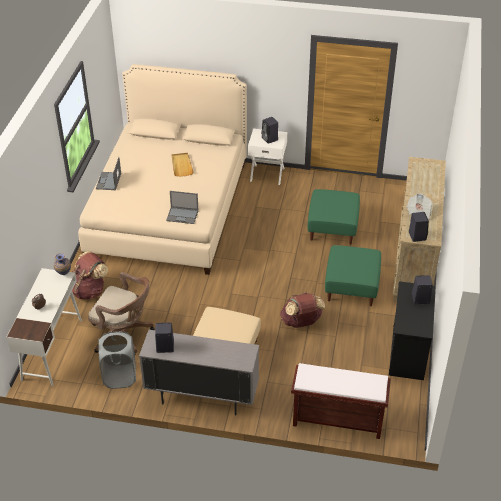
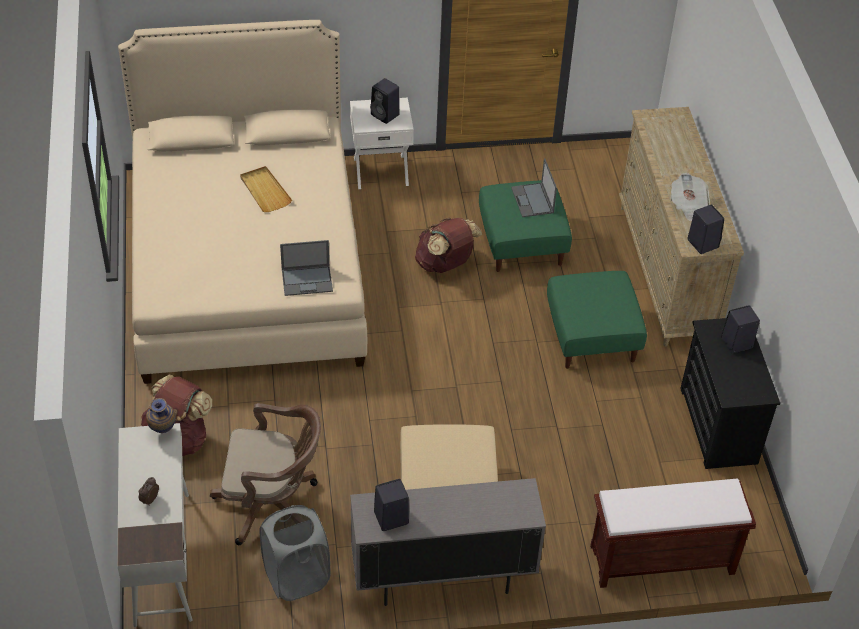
camera: 20 degrees left, 5 degrees up
(108, 181) = (154, 244): laptop -> laptop (532, 200)
(301, 322) = (541, 414): brown backpack -> brown backpack (445, 264)

